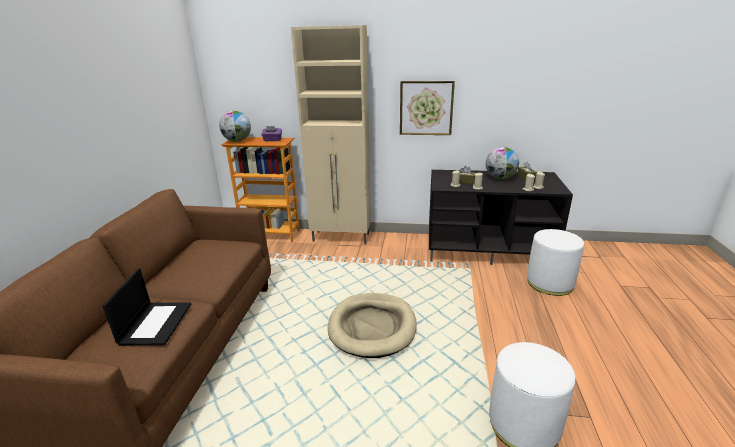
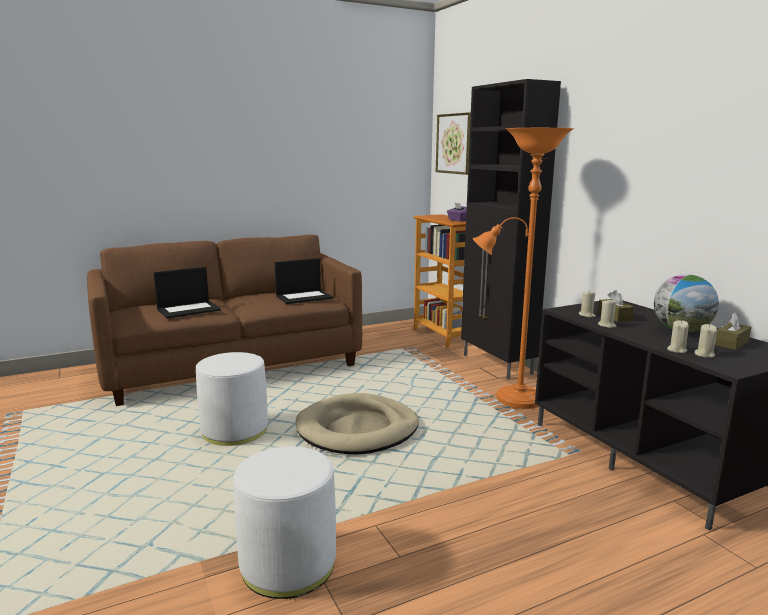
camera: 55 degrees right, 10 degrees down
(220, 252) = (304, 297): none -> laptop
(237, 141) = (431, 216): globe -> none
(341, 238) = (497, 364): beige cabinet -> black cabinet
(391, 254) = (512, 398): none -> orange floor lamp
(426, 108) = (618, 200): picture -> picture (454, 143)
(549, 283) = (647, 533): white ottoman -> white ottoman (234, 431)

